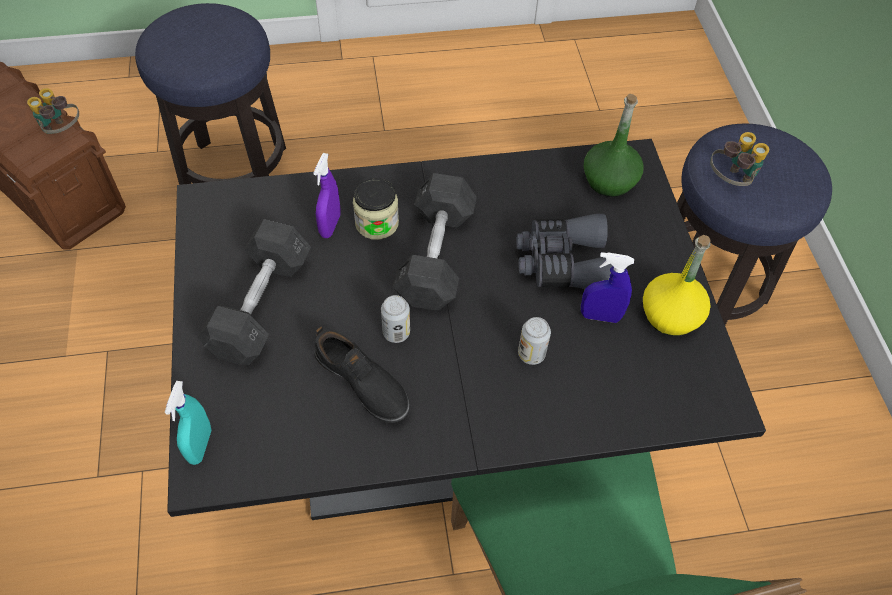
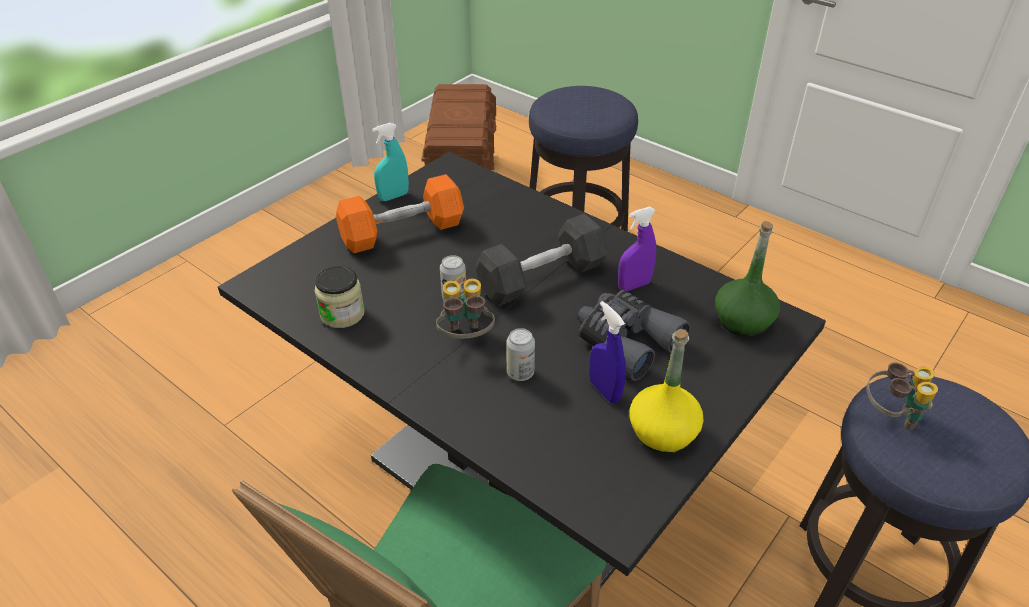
camera: 50 degrees right, 15 degrees down
(62, 132) = (474, 133): binoculars -> binoculars (465, 338)
(200, 446) = (275, 270): turquoise spray bottle -> turquoise spray bottle (393, 196)
(260, 305) = (402, 231): grey dumbbell -> orange dumbbell
(330, 226) = (501, 220): purple spray bottle -> purple spray bottle (634, 285)
(362, 383) = (395, 307): black shoe -> none
(377, 223) = (531, 237): jar -> jar (342, 314)

